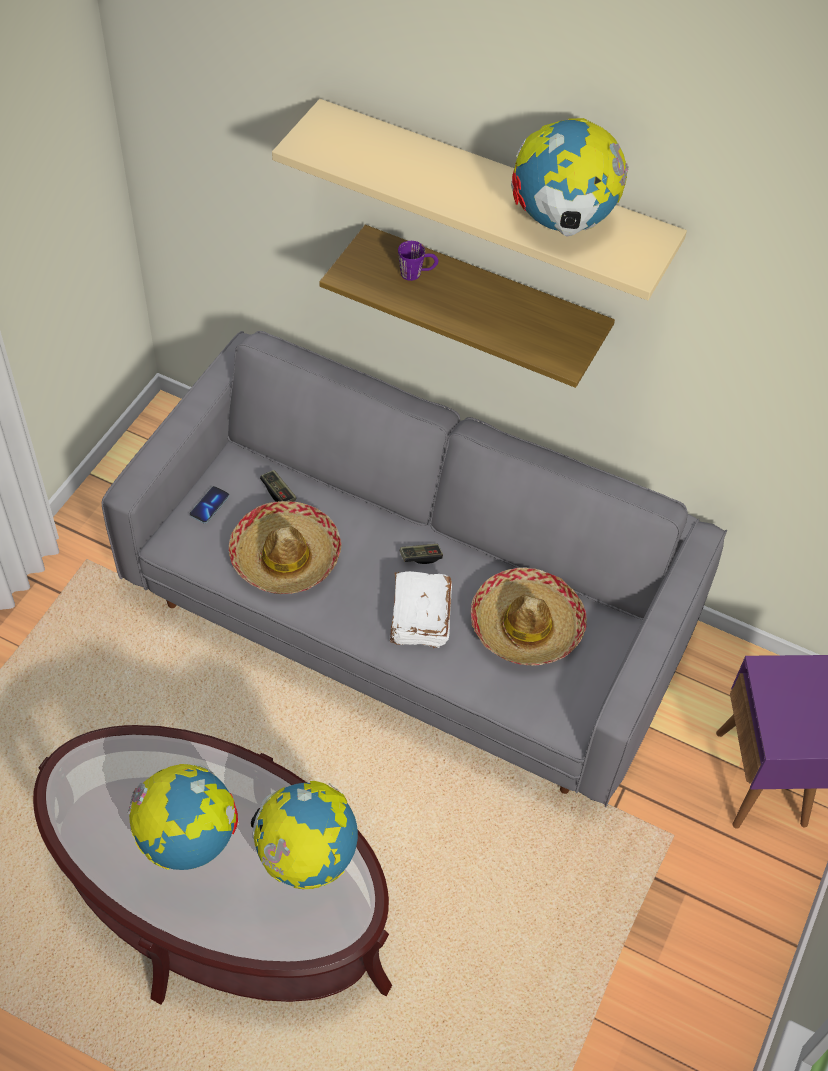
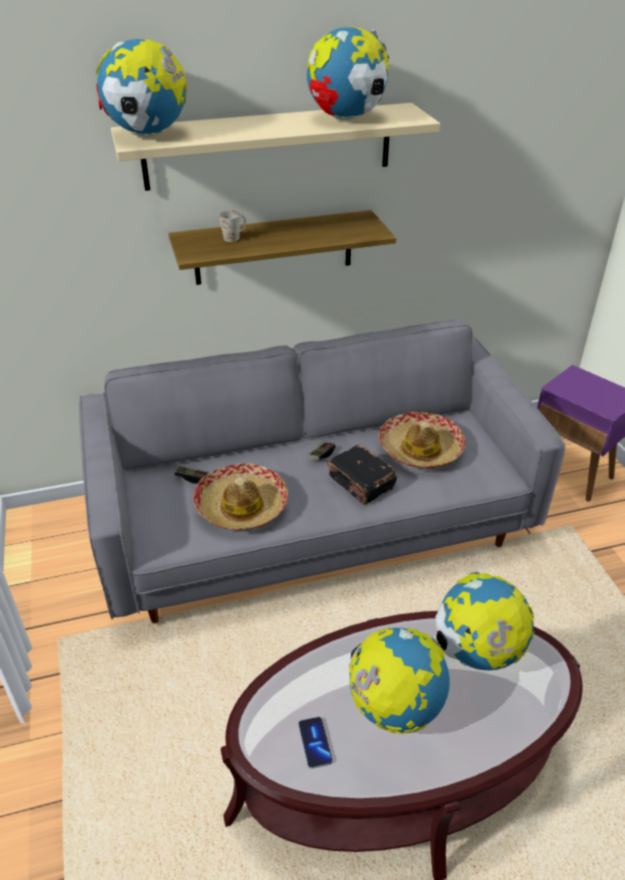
camera: 40 degrees left, 15 degrees down
(209, 506) = (154, 512): phone -> phone (315, 743)
(332, 135) = (147, 135): none -> globe
(417, 273) = (235, 237): purple mug -> white mug
(419, 618) = (361, 483): white book -> black book

